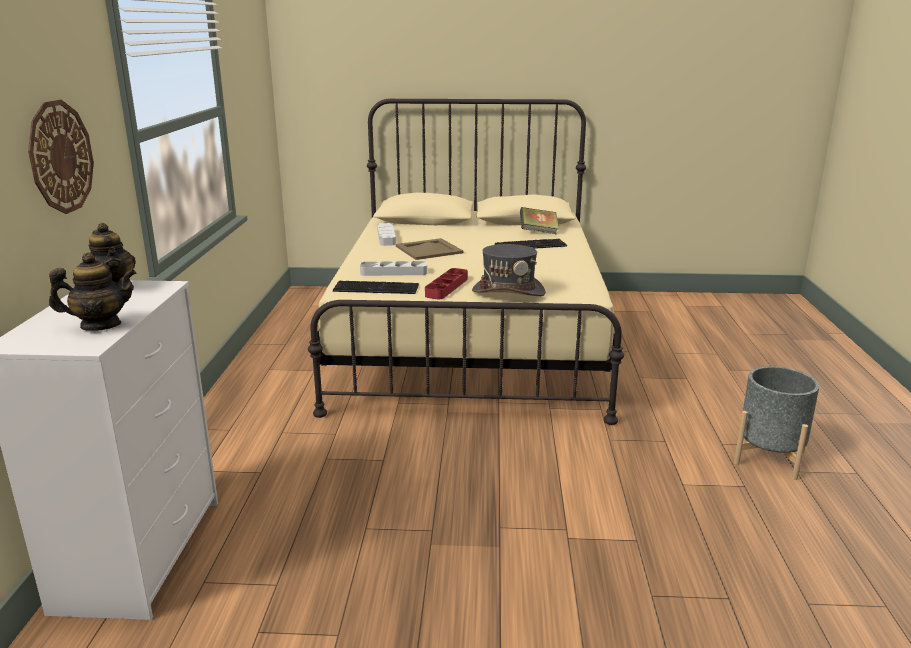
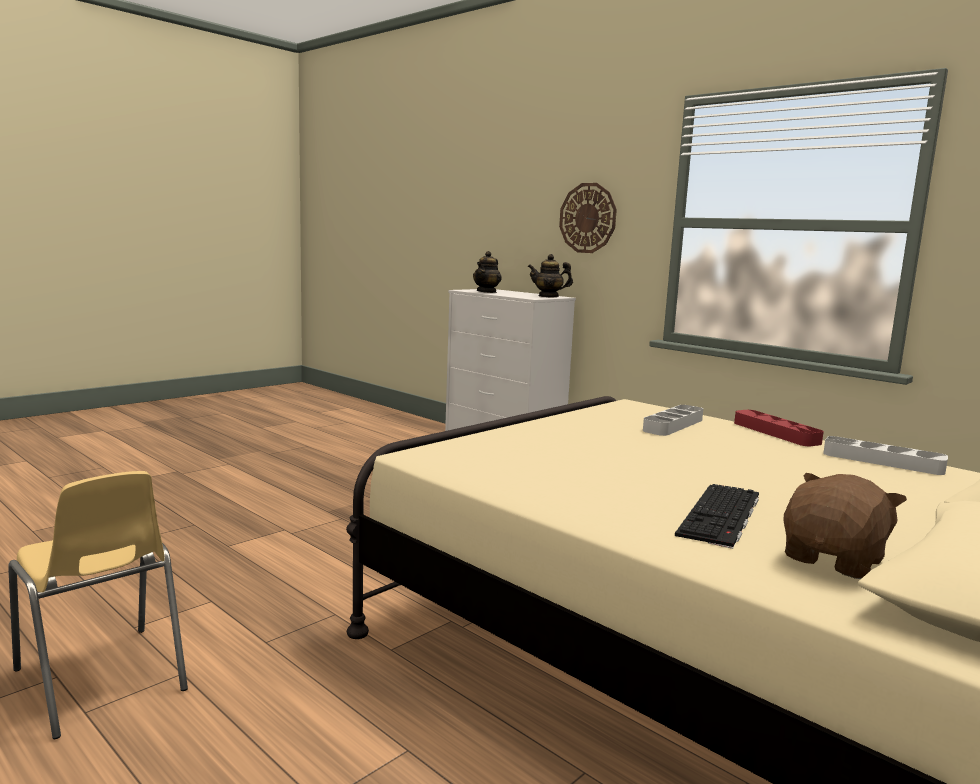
camera: 130 degrees right, 10 degrees down
(377, 288) = (623, 410): keyboard -> none
(429, 250) = (769, 459): beige tray -> none
(446, 287) = (577, 425): red tray -> red tray (775, 433)
(508, 291) = (507, 432): grey hat -> none
(538, 232) = (834, 560): book -> brown plush toy
(769, 458) = (101, 680): grey planter -> yellow chair

